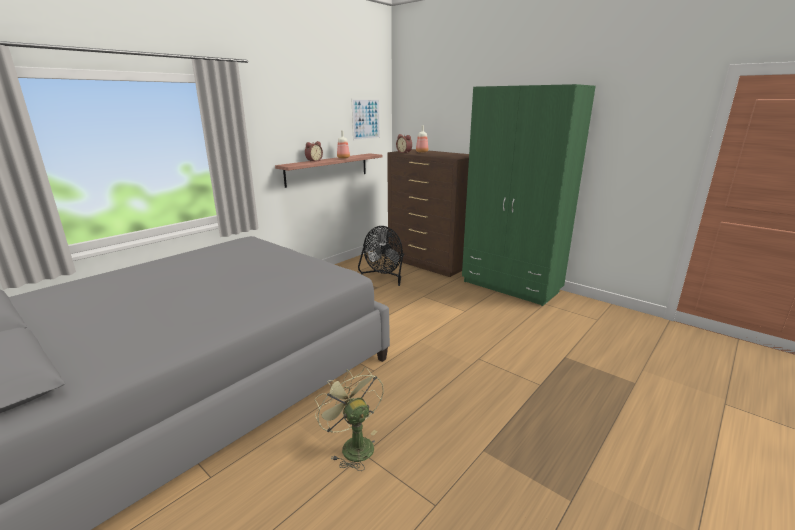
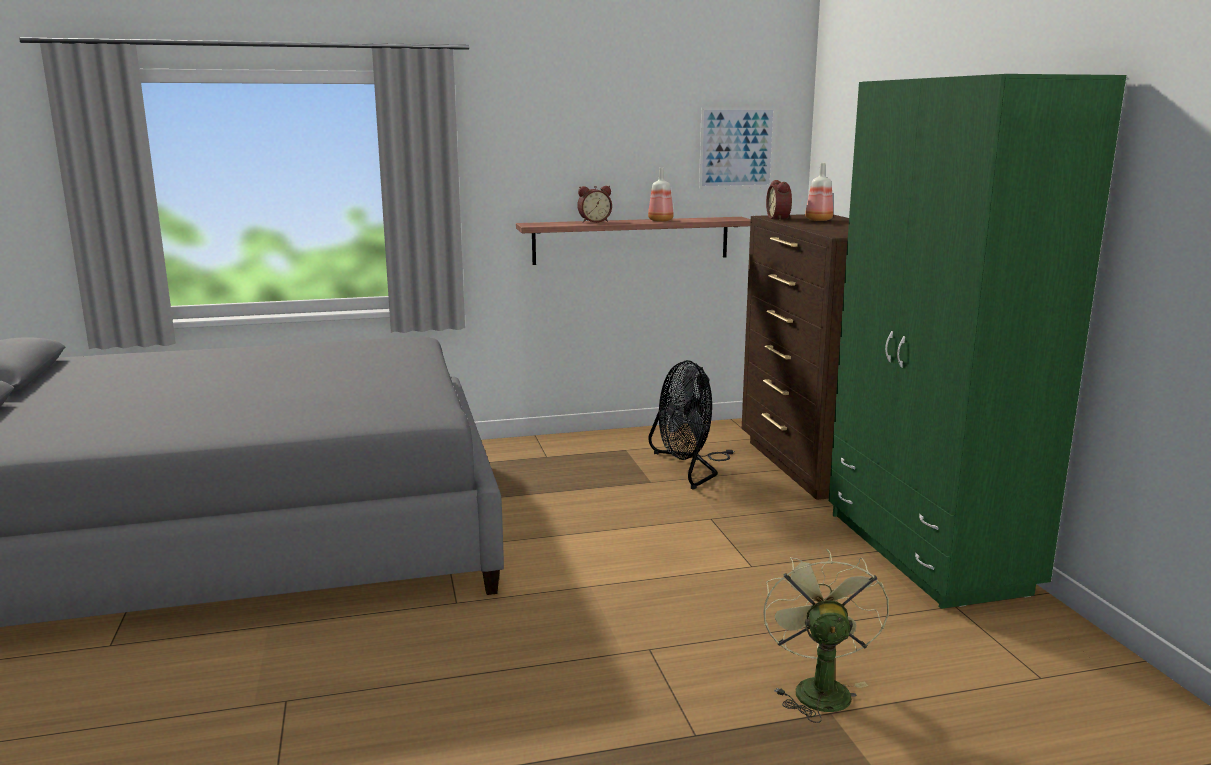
camera: 35 degrees right, 5 degrees down
(353, 445) = (289, 684): green fan -> green fan (818, 688)

